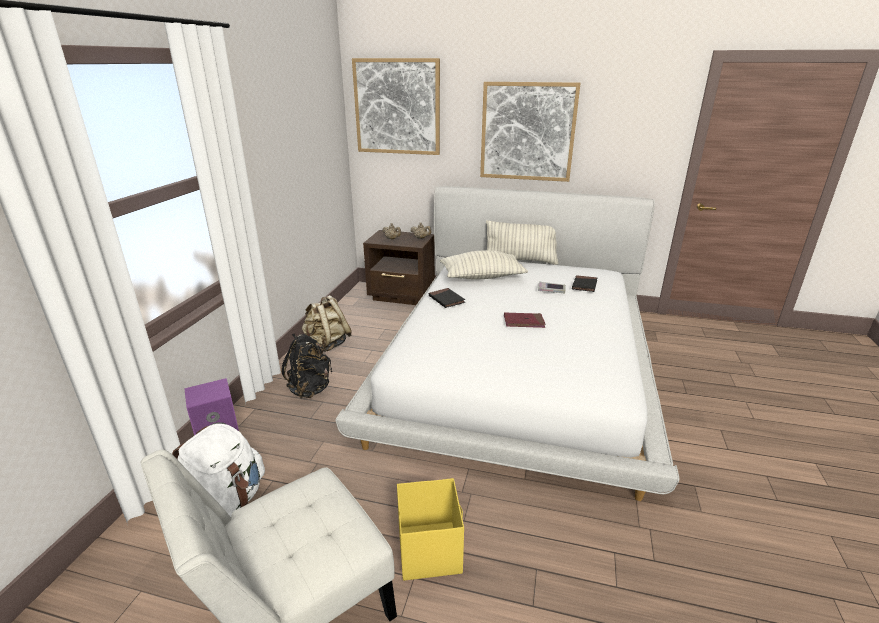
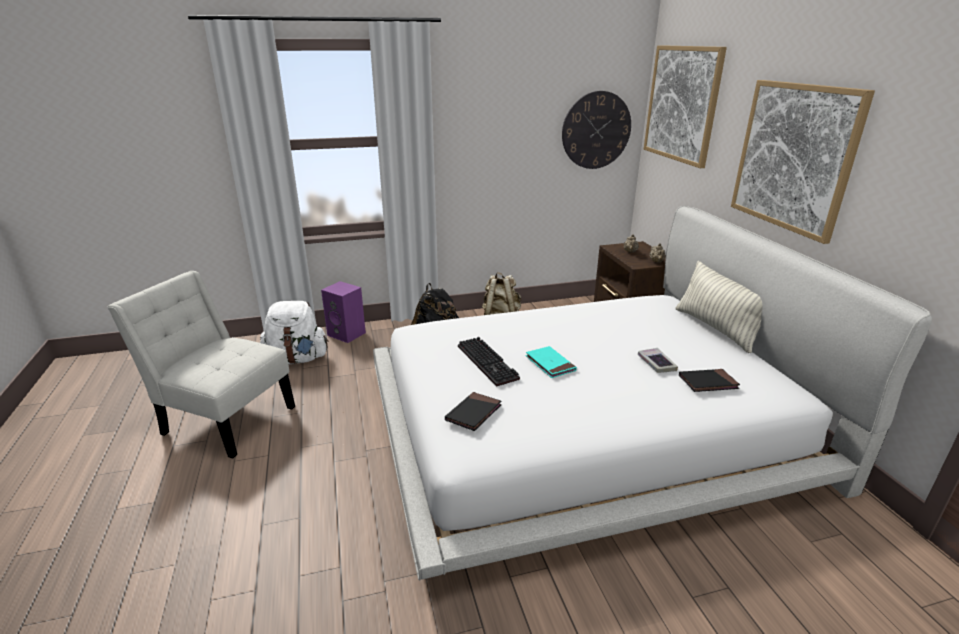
camera: 60 degrees right, 0 degrees up
(327, 140) = (596, 130): none -> wall clock
(429, 549) = (296, 453): yellow storage box -> none
(446, 300) = (547, 315): black book -> black book (473, 413)
(482, 277) = (628, 318): pillow -> none
(501, 344) = (489, 363): none -> keyboard
(524, 322) = (550, 364): red book -> turquoise book

